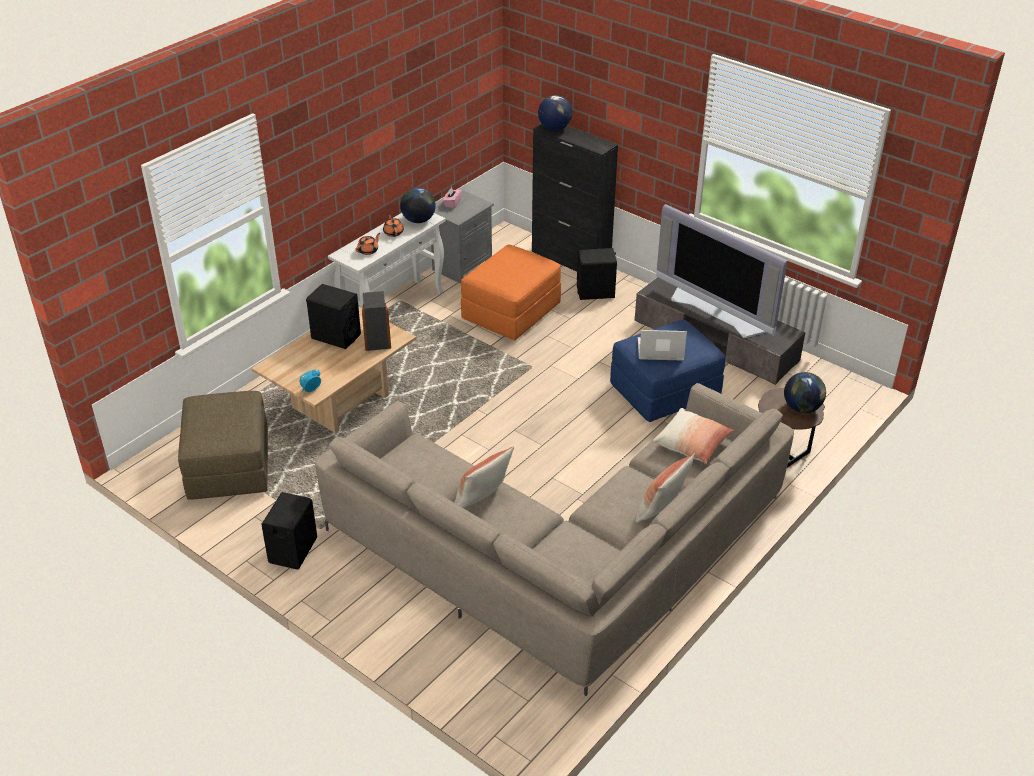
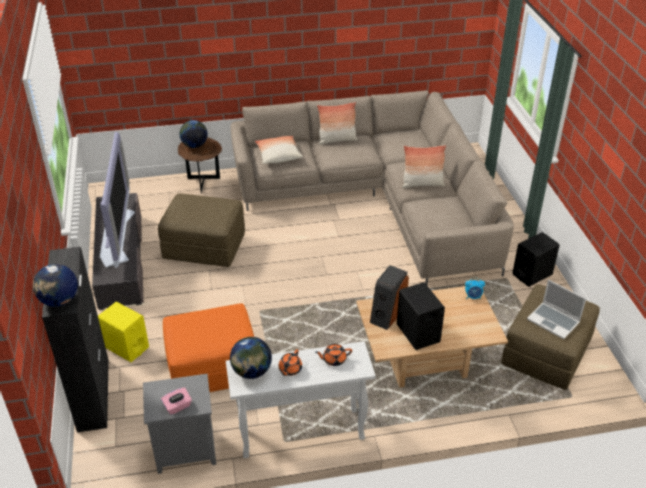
camera: 140 degrees left, 0 degrees up
(595, 292) = (126, 347): black speaker -> yellow speaker
(659, 351) = (212, 209): laptop -> laptop (554, 321)
(664, 392) = (205, 247): blue ottoman -> brown ottoman

